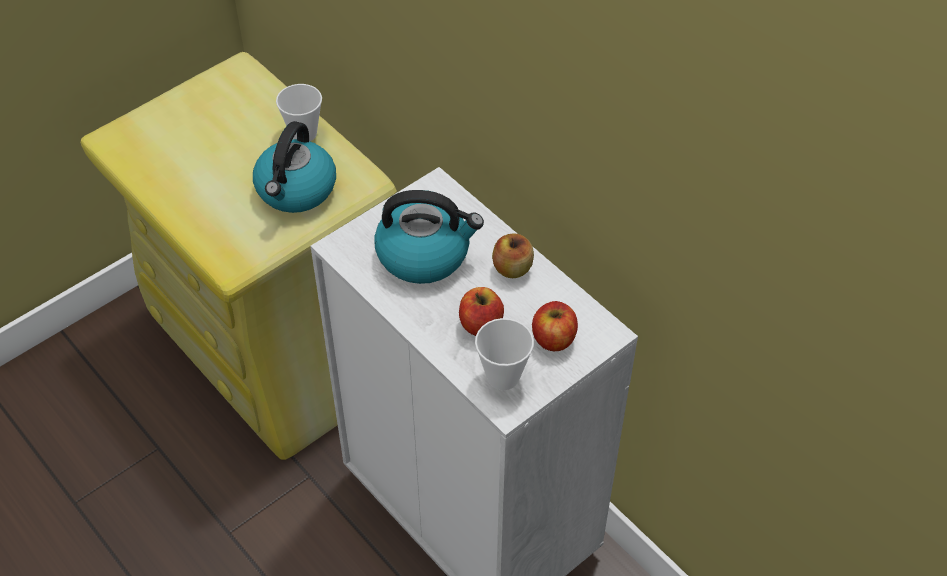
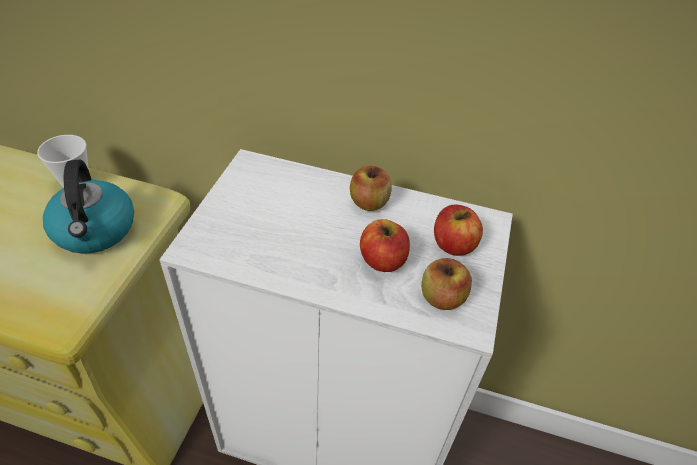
camera: 35 degrees left, 5 degrees down
(425, 254) = (282, 222): kettle -> none
(503, 376) = (442, 298): cup -> apple

